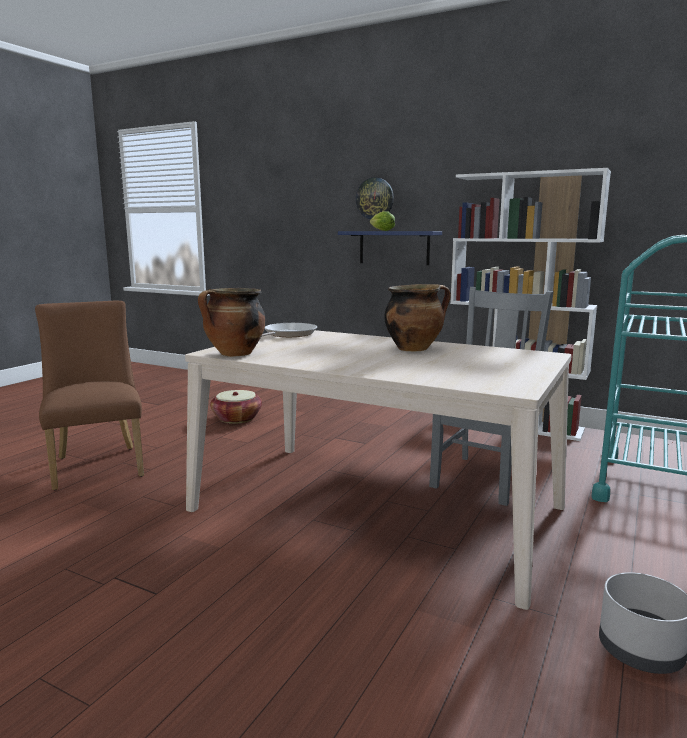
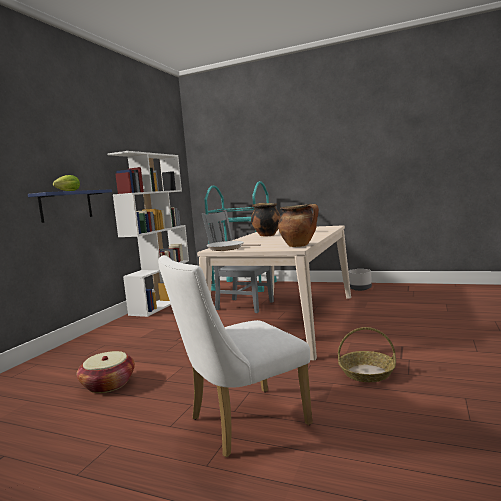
camera: 95 degrees left, 5 degrees down
(98, 464) = (240, 423): brown chair -> white chair
(107, 538) = (367, 372): none -> basket
(375, 198) = (44, 164): wall clock -> none

